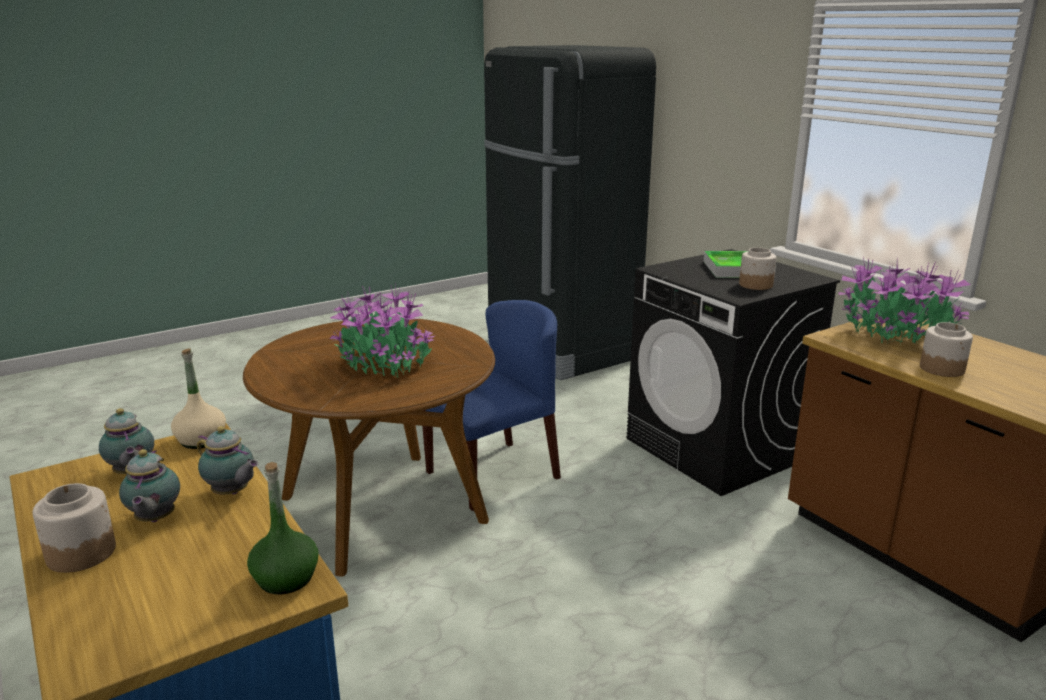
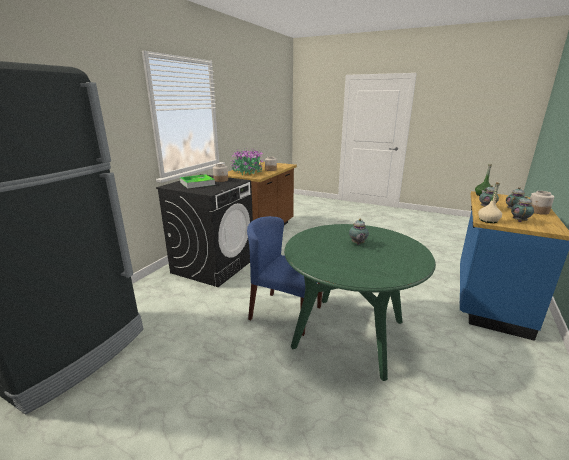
camera: 120 degrees left, 0 degrees up
(383, 509) = (349, 333): brown dining table -> green dining table
(384, 363) = (357, 244): potted plant -> teapot

